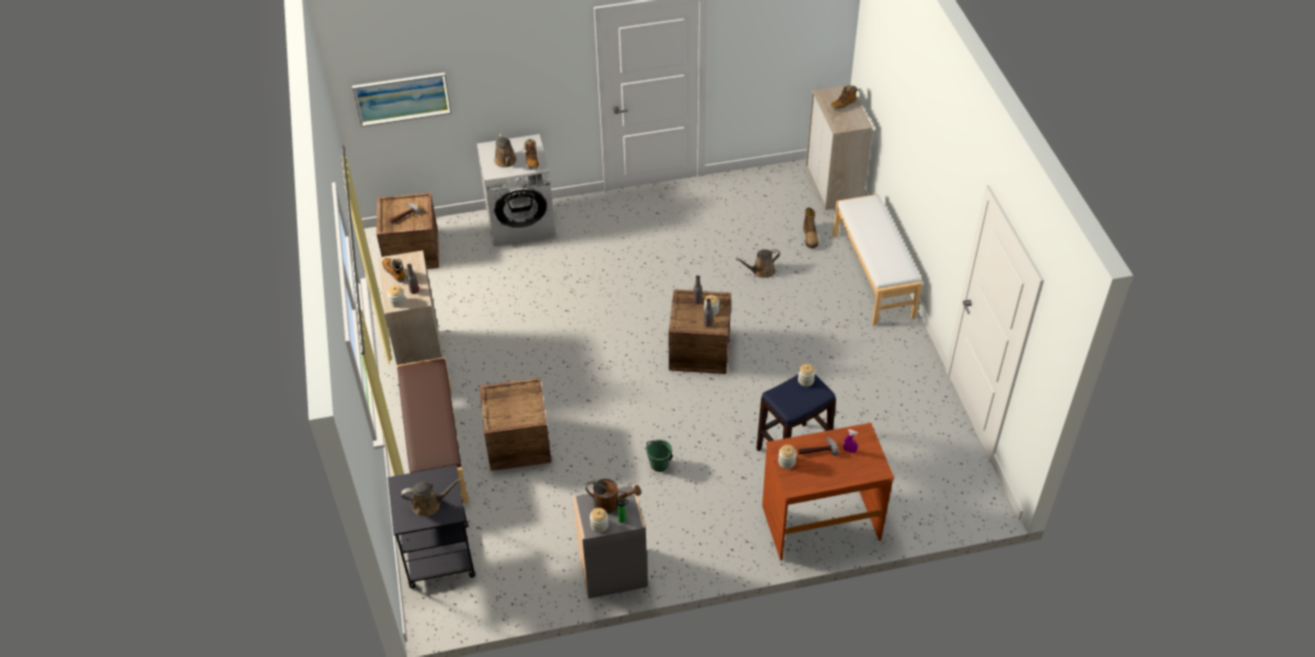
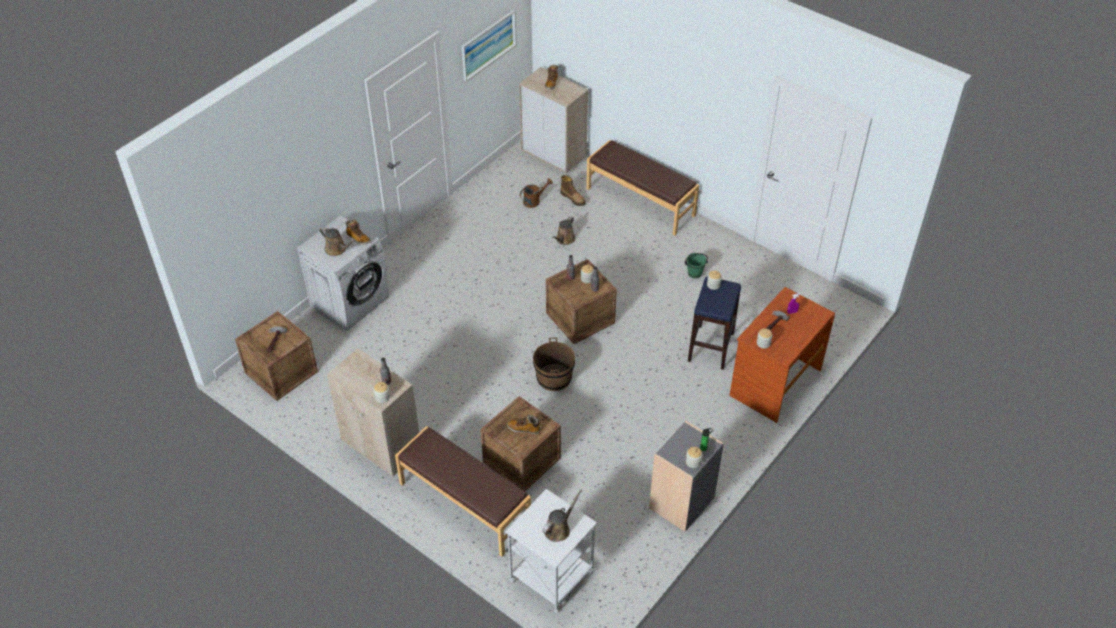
camera: 40 degrees left, 0 degrees up
(395, 272) = (354, 377): boot -> boot (524, 429)
(402, 98) = (235, 234): picture -> picture (488, 45)
(439, 554) = (550, 575): black cart -> white cart
(611, 503) = (684, 442): brown watering can -> brown watering can (534, 201)
(619, 389) = (554, 378): none -> brown bucket
(659, 465) = (636, 412): green bucket -> green bucket (694, 274)
(873, 275) = (641, 201): white bench -> brown bench

